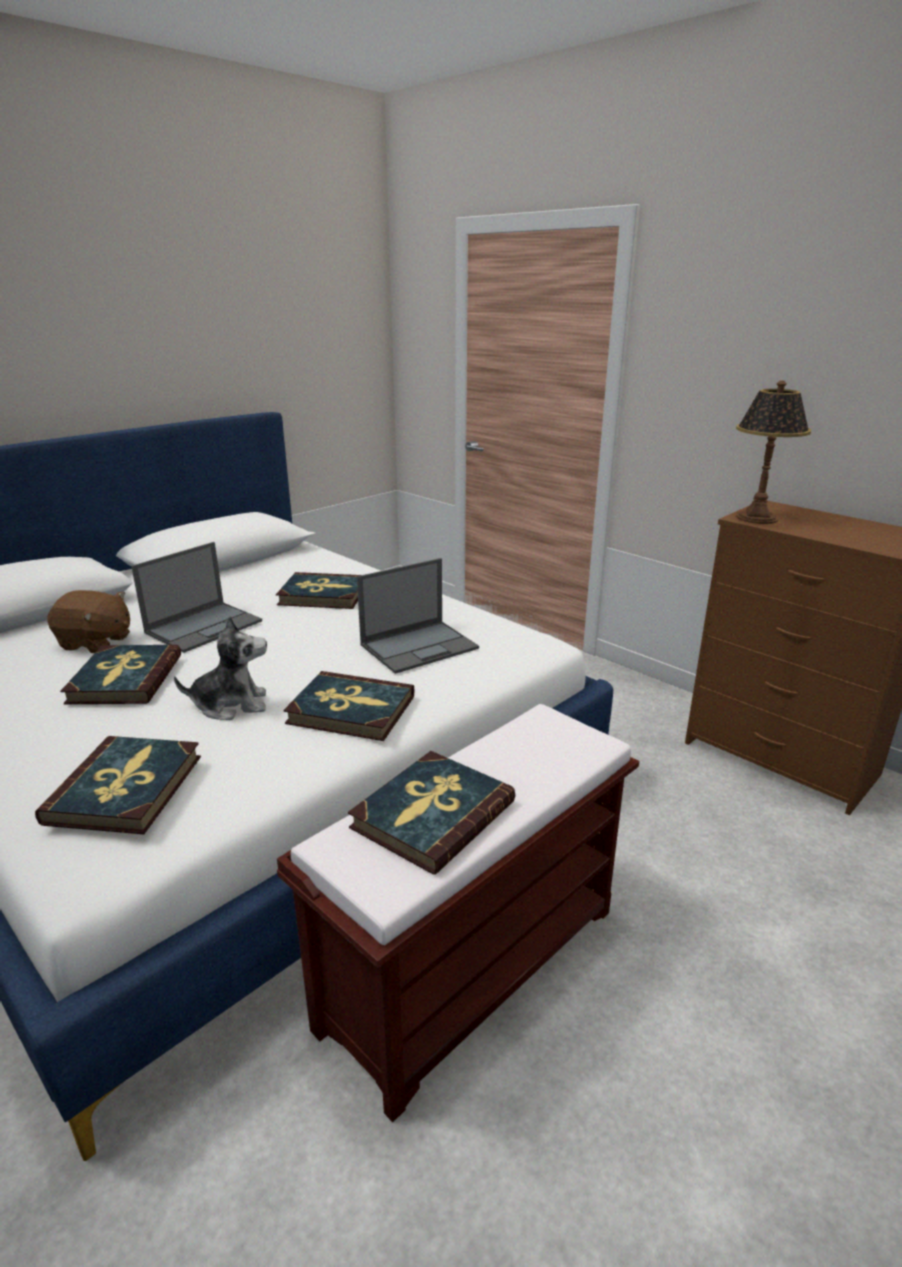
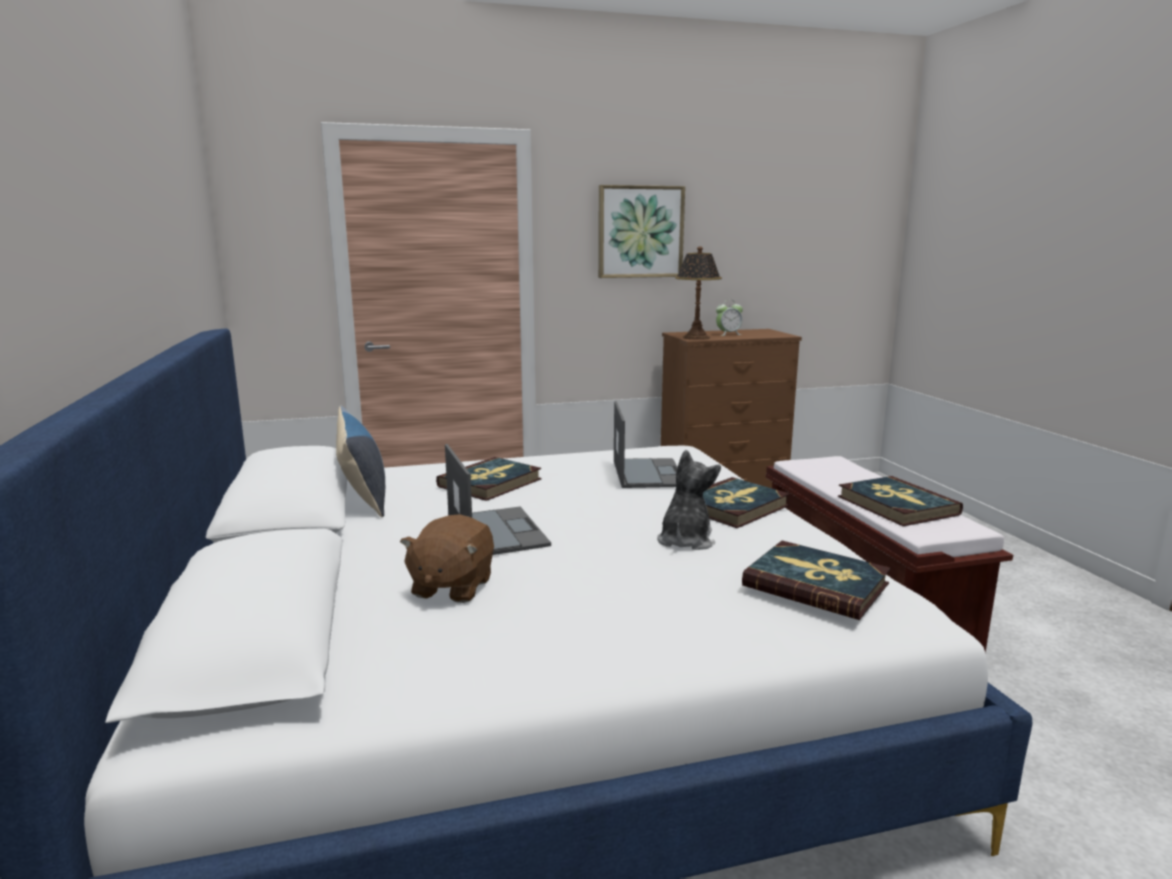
camera: 60 degrees left, 10 degrees down
(96, 643) = (451, 587): brown plush toy -> brown plush toy turned 150 degrees clockwise
(125, 679) = (585, 574): book -> none
(266, 566) = (363, 493): none -> pillow
(762, 348) = (640, 232): none -> picture
(829, 526) = (728, 334): none -> alarm clock

